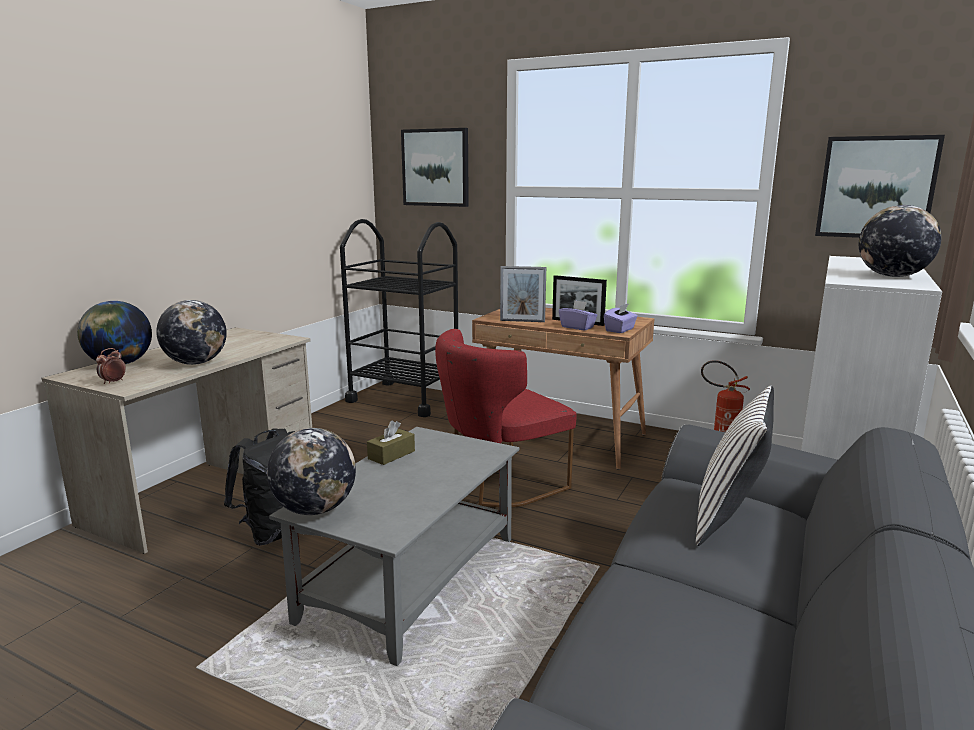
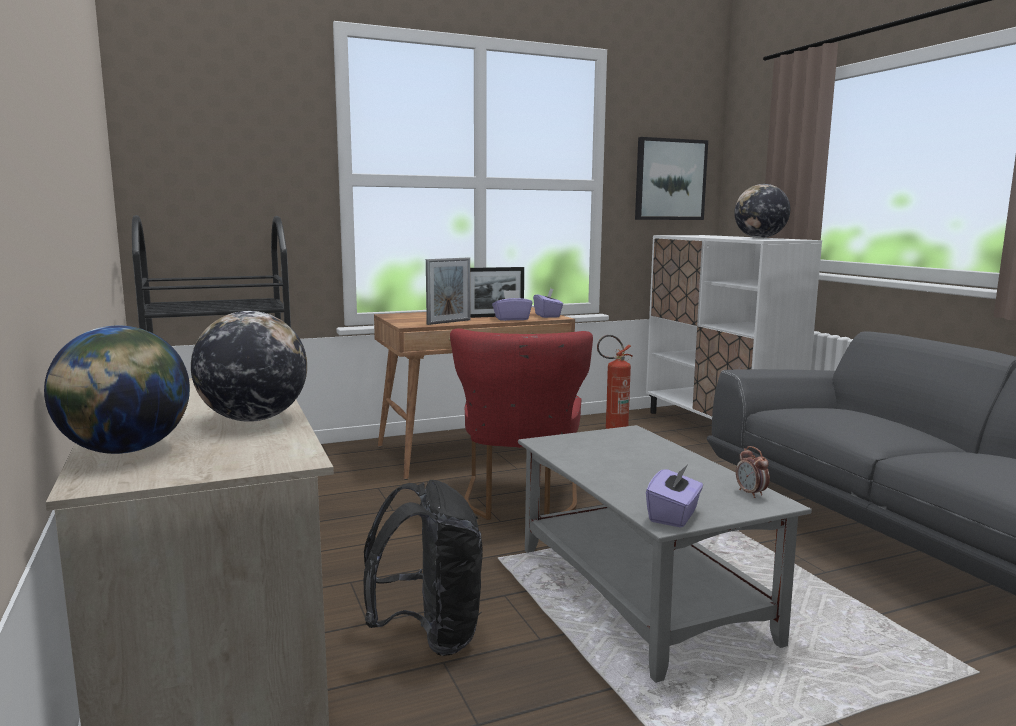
camera: 50 degrees left, 5 degrees down
(113, 382) = (231, 463): alarm clock -> alarm clock (751, 493)
(315, 509) = (674, 516): globe -> purple tissue box
(391, 455) = (579, 462): brown tissue box -> none
(436, 167) = (230, 146): picture -> none
(729, 517) = (856, 413): white pillow -> none

